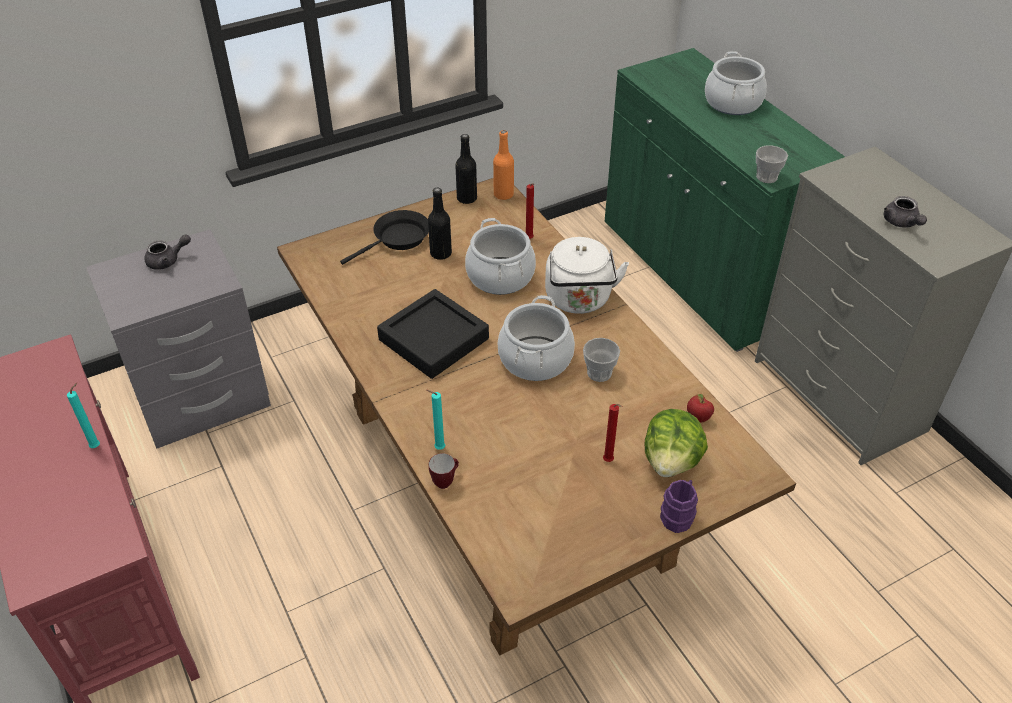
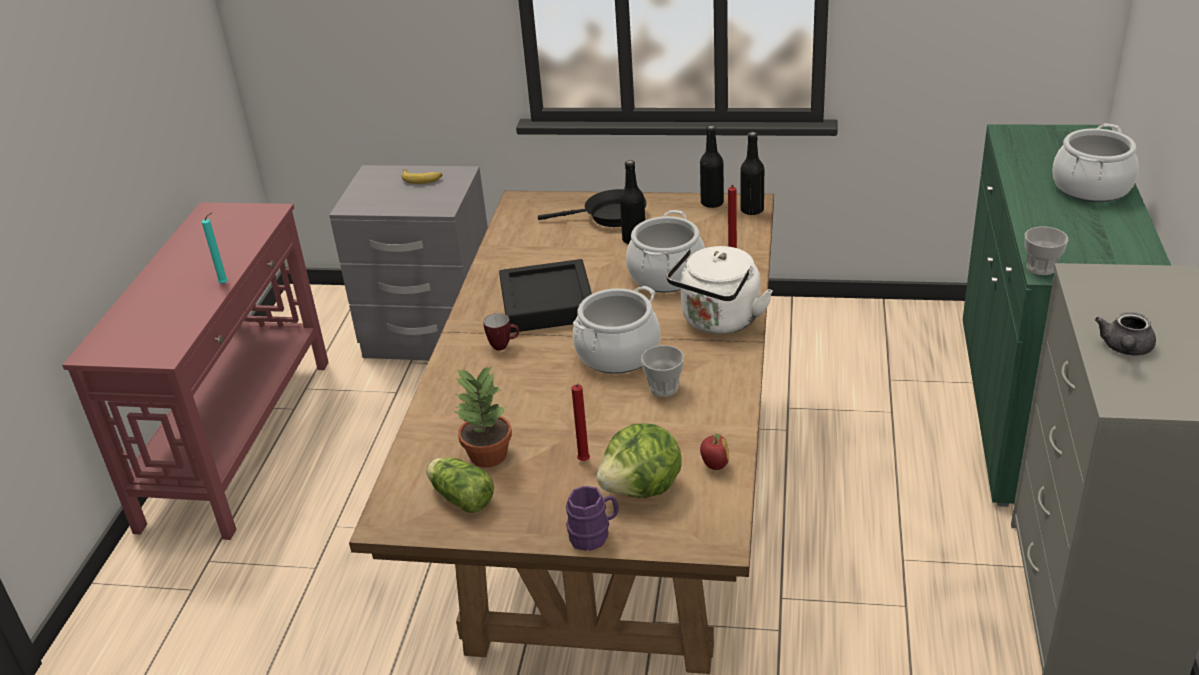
camera: 40 degrees right, 10 degrees down
(168, 261) = (422, 179): grey teapot -> banana
(438, 448) = (451, 387): turquoise candle -> none
(445, 481) = (428, 413): mug -> mug (503, 346)
(503, 194) = (752, 210): orange bottle -> black bottle
(533, 493) = (487, 455): none -> potted plant
(551, 538) = (460, 496): none -> lettuce

